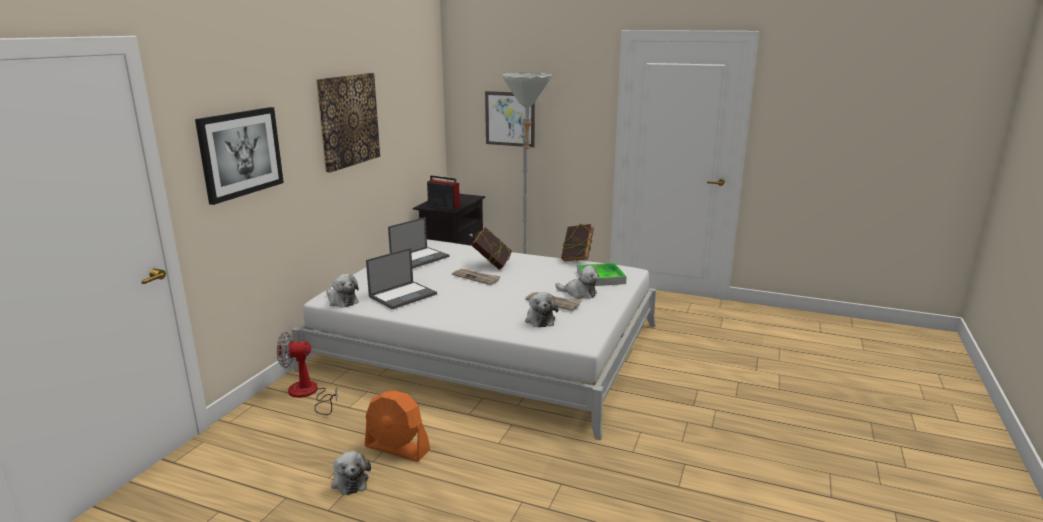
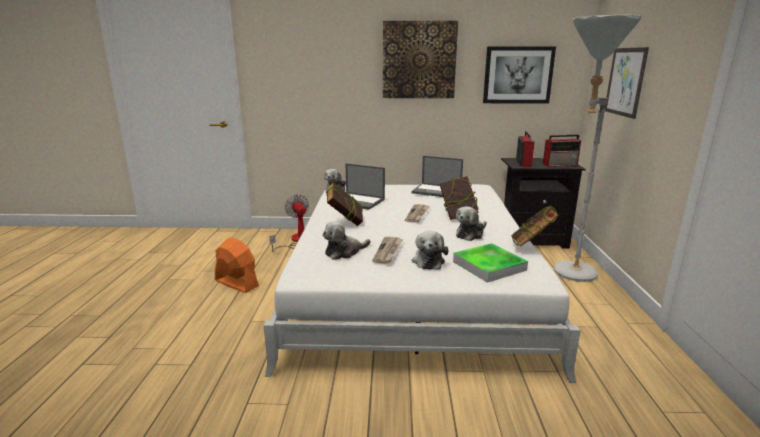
camera: 70 degrees right, 0 degrees up
(240, 153) = (297, 66): picture -> picture (518, 75)
(349, 480) = (198, 277): plush toy -> plush toy (470, 234)
(397, 448) = (236, 283): orange fan -> orange fan turned 120 degrees clockwise
(464, 198) = (560, 164): none -> radio
(467, 309) = (345, 222): none -> book

